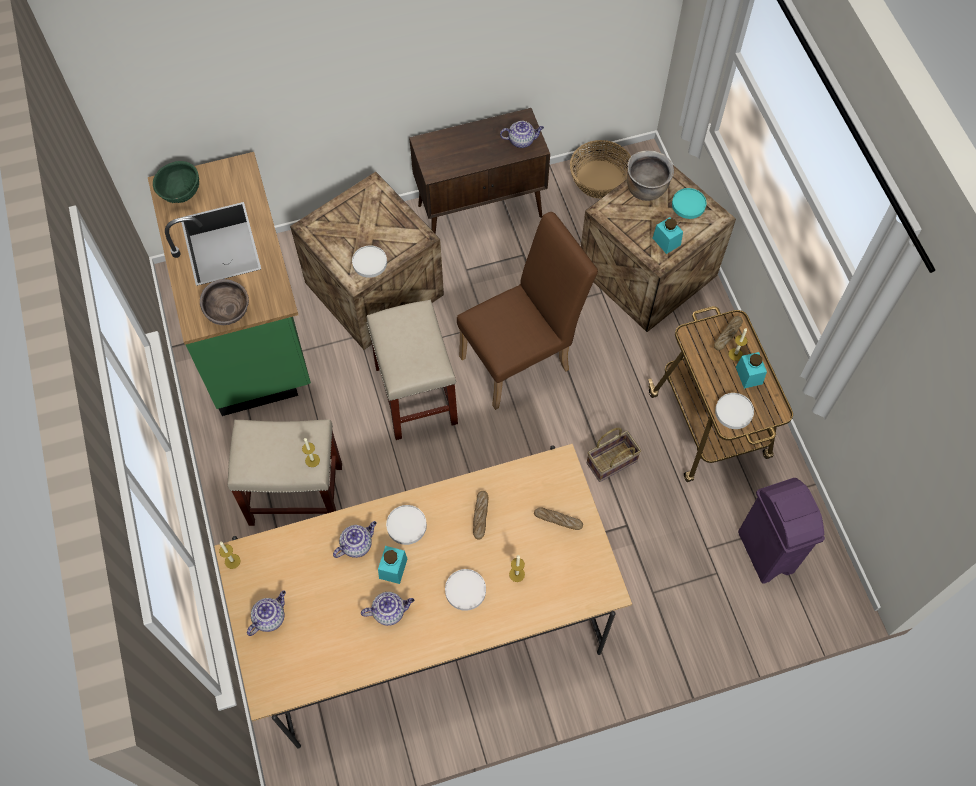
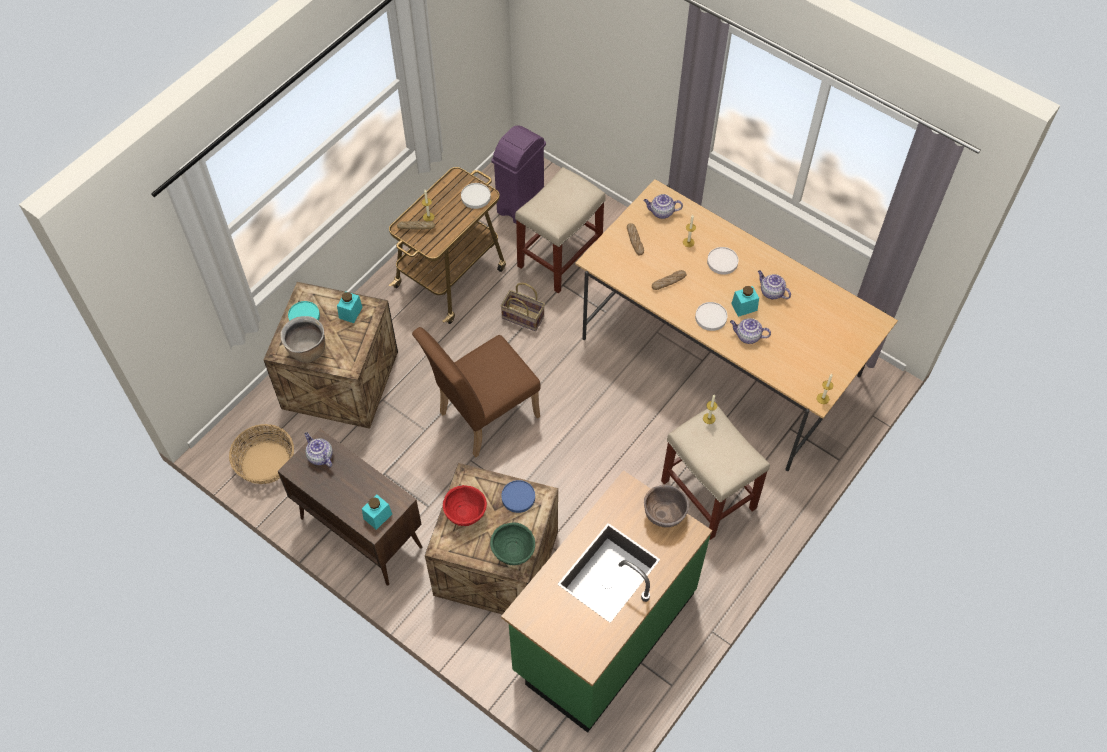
camera: 125 degrees left, 5 degrees down
(181, 195) = (588, 639): green bowl -> green bowl (513, 553)
(270, 617) = (834, 352): teapot -> teapot (661, 212)
(369, 263) = (518, 497): white plate -> blue plate
(386, 217) = (465, 514): none -> red bowl
(417, 396) = (568, 468): beige stool -> beige stool (560, 256)
(522, 359) = (482, 417): brown chair -> brown chair turned 60 degrees counterclockwise
(749, 375) = (440, 202): turquoise jar -> turquoise jar (378, 516)

